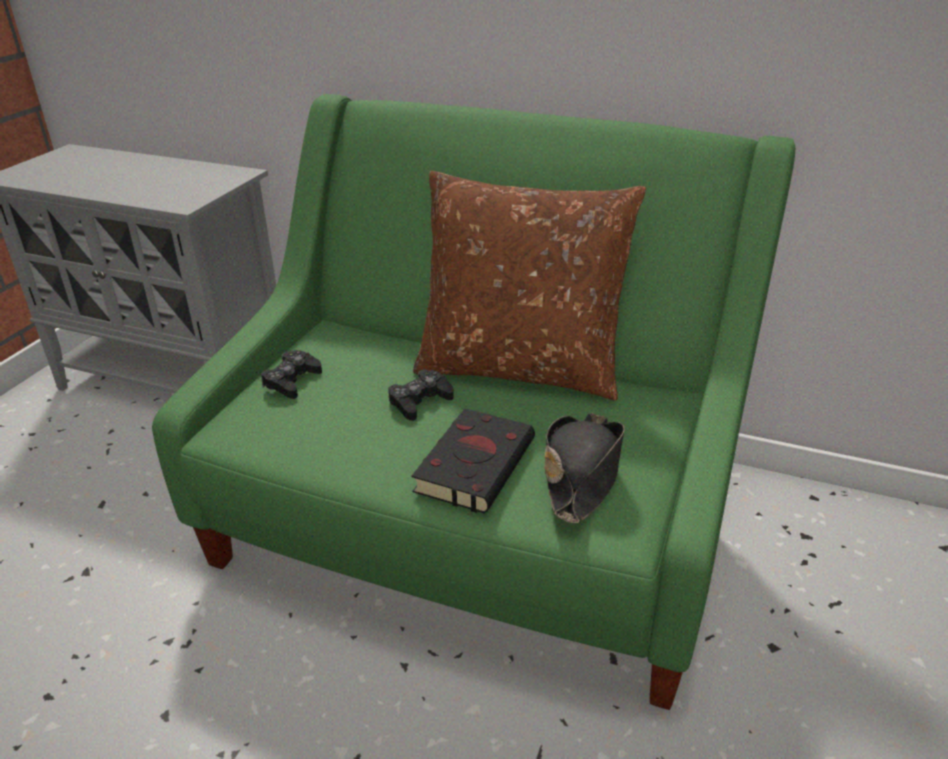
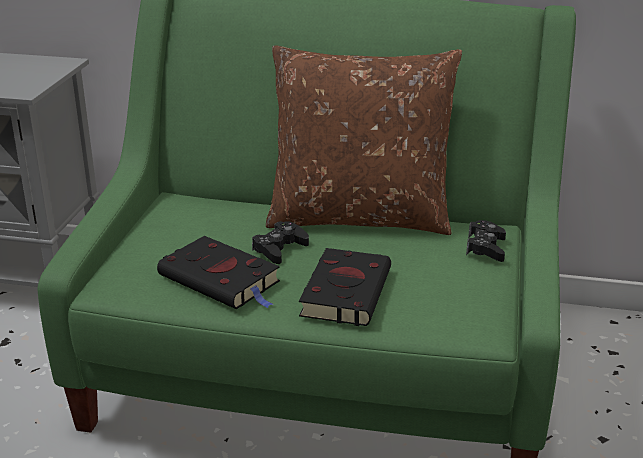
camera: 10 degrees left, 5 degrees down
(292, 381) = (156, 242): black game controller -> black game controller (485, 248)
(345, 435) = (222, 280): none -> black book
(582, 474) = (438, 291): black hat -> none

